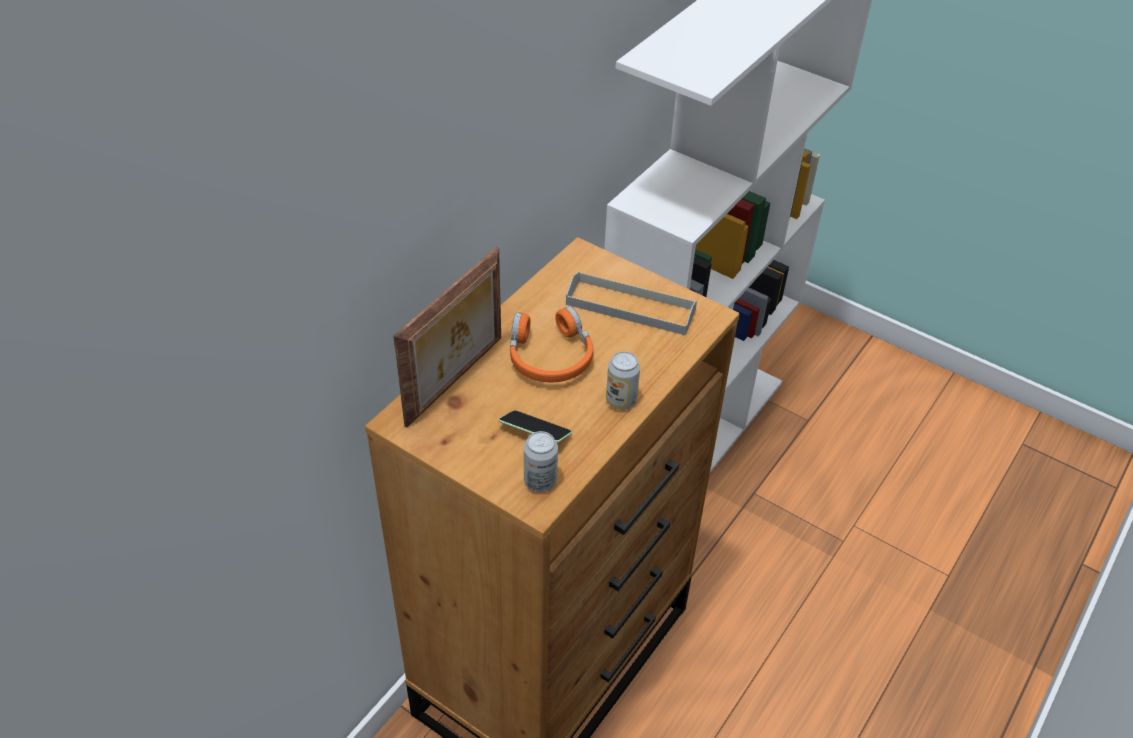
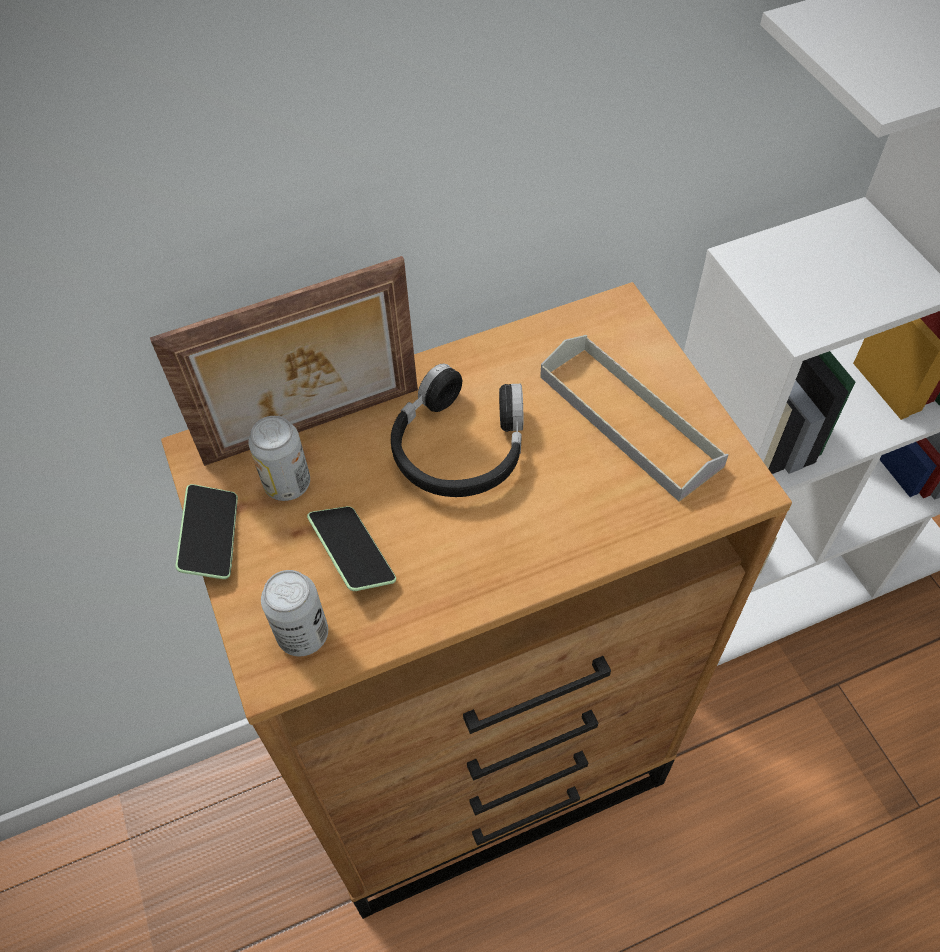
camera: 35 degrees right, 10 degrees up
(445, 461) = (211, 539): none -> phone
(550, 356) = (460, 447): orange headphones -> black headphones
(621, 400) = (507, 563): can -> can (287, 484)

